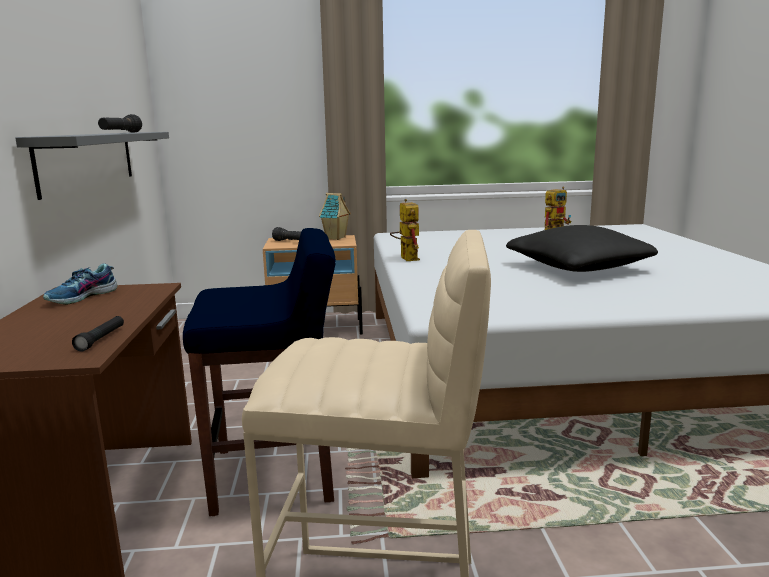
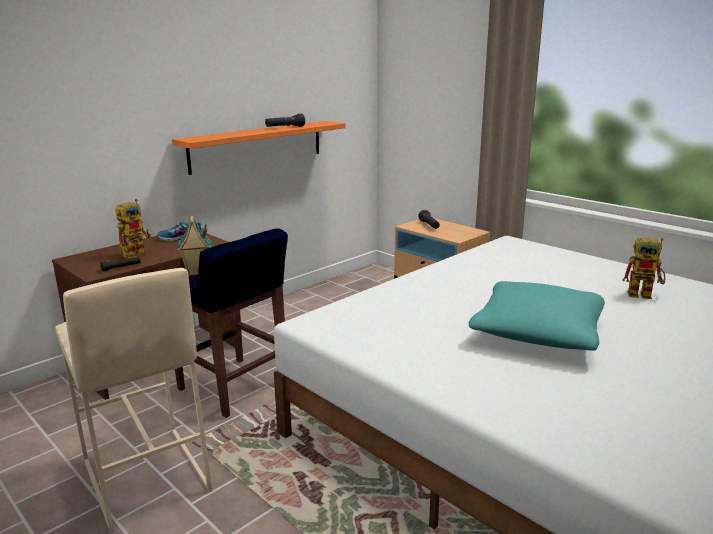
camera: 50 degrees right, 5 degrees up
(89, 160) = (258, 146): grey shelf -> orange shelf
(336, 238) = (466, 231): toy house -> toy house (197, 272)
(406, 258) = (444, 268): toy robot -> toy robot (137, 253)
(577, 267) = (537, 332): black pillow -> turquoise pillow

